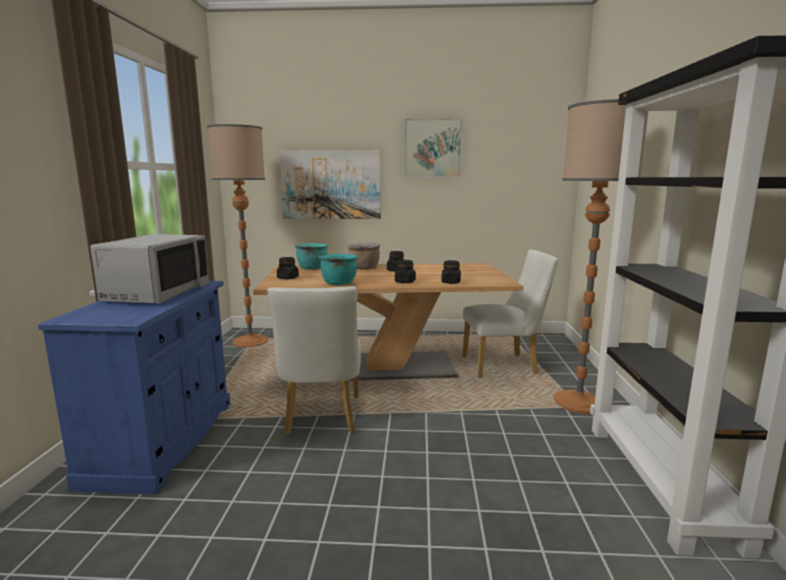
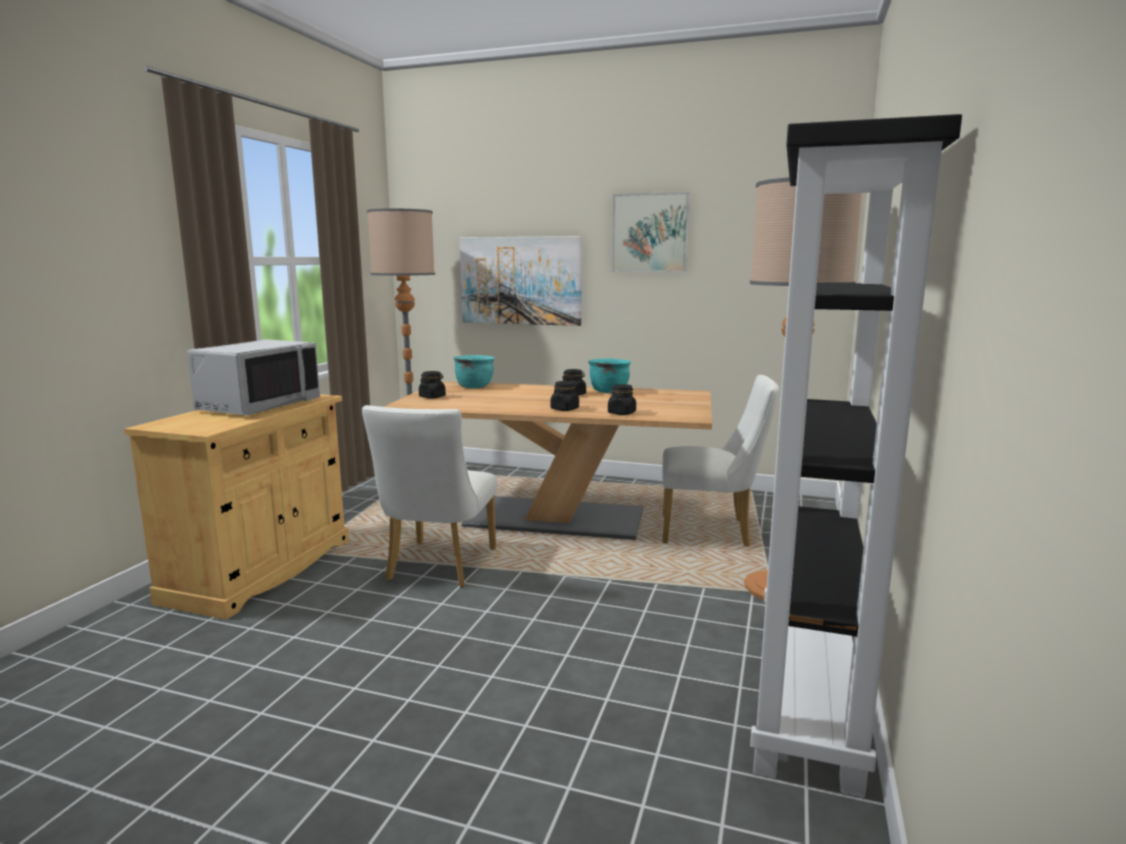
camera: 15 degrees right, 0 degrees up
(163, 441) = (261, 570): blue cabinet -> beige cabinet
(338, 283) = (482, 406): turquoise cooking pot -> turquoise cooking pot (608, 391)
(364, 268) = (536, 390): brown cooking pot -> none

